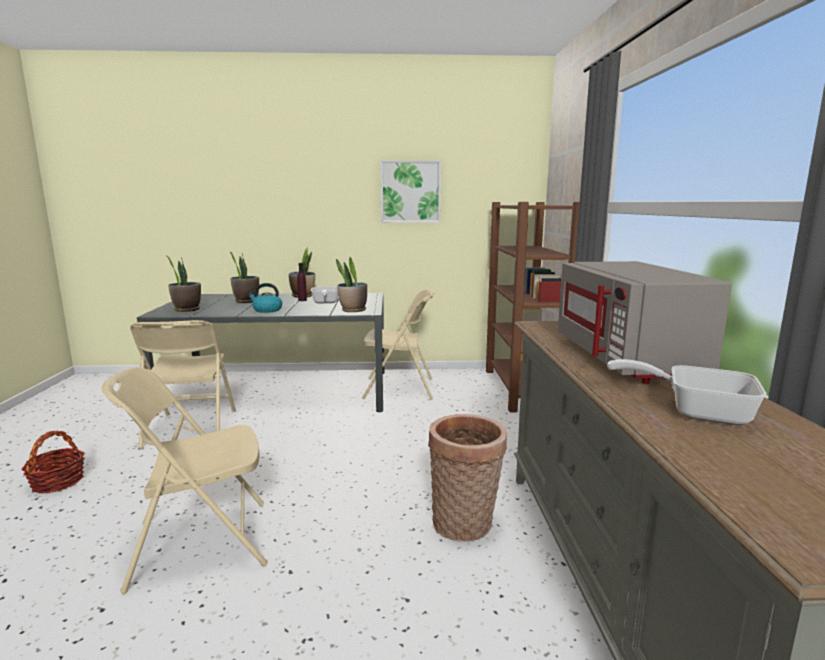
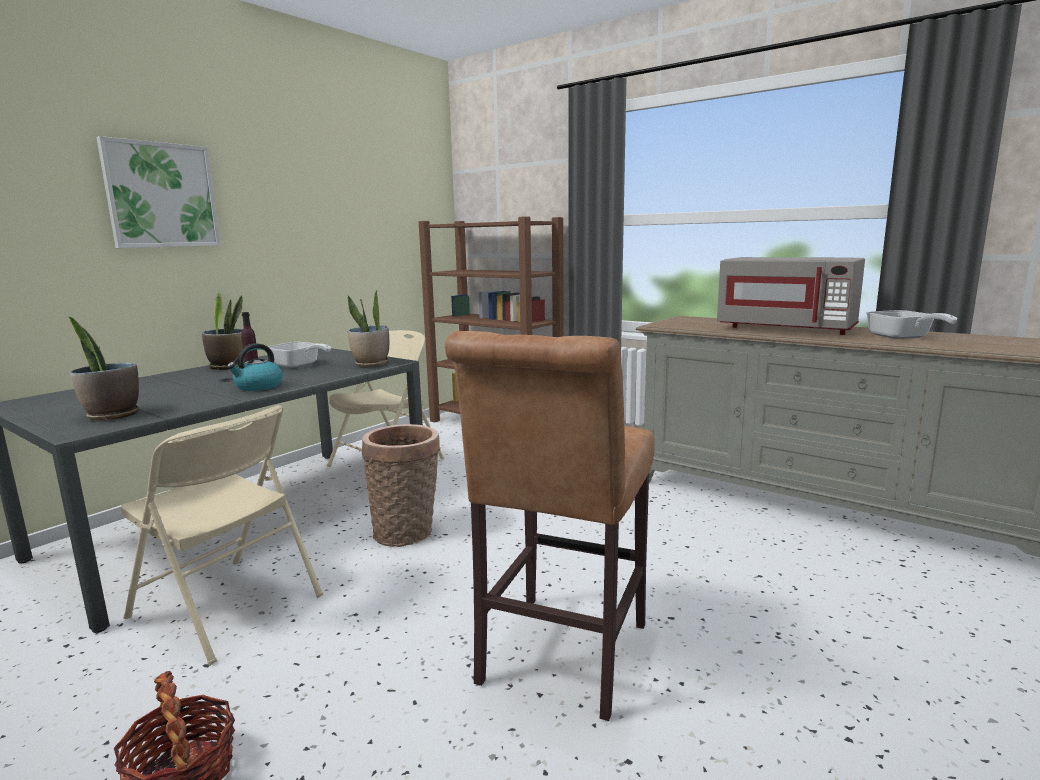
camera: 50 degrees left, 0 degrees up
(201, 543) = (559, 659): beige chair -> brown stool
(246, 301) = (167, 387): potted plant -> none
(410, 191) = (329, 207): picture -> picture (161, 195)
(465, 525) = (683, 521): basket -> basket (407, 532)
(696, 411) = (902, 337): frying pan -> frying pan turned 75 degrees counterclockwise

